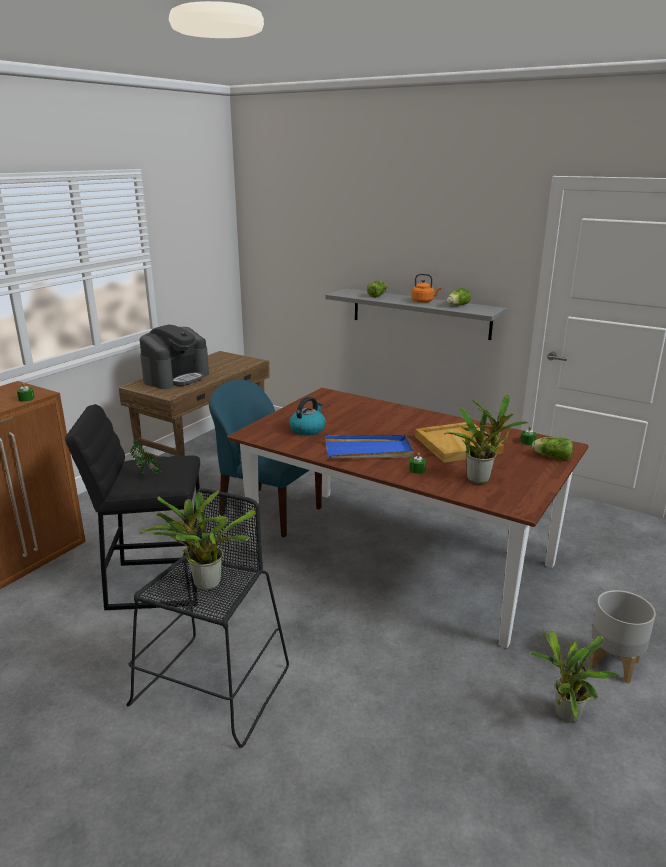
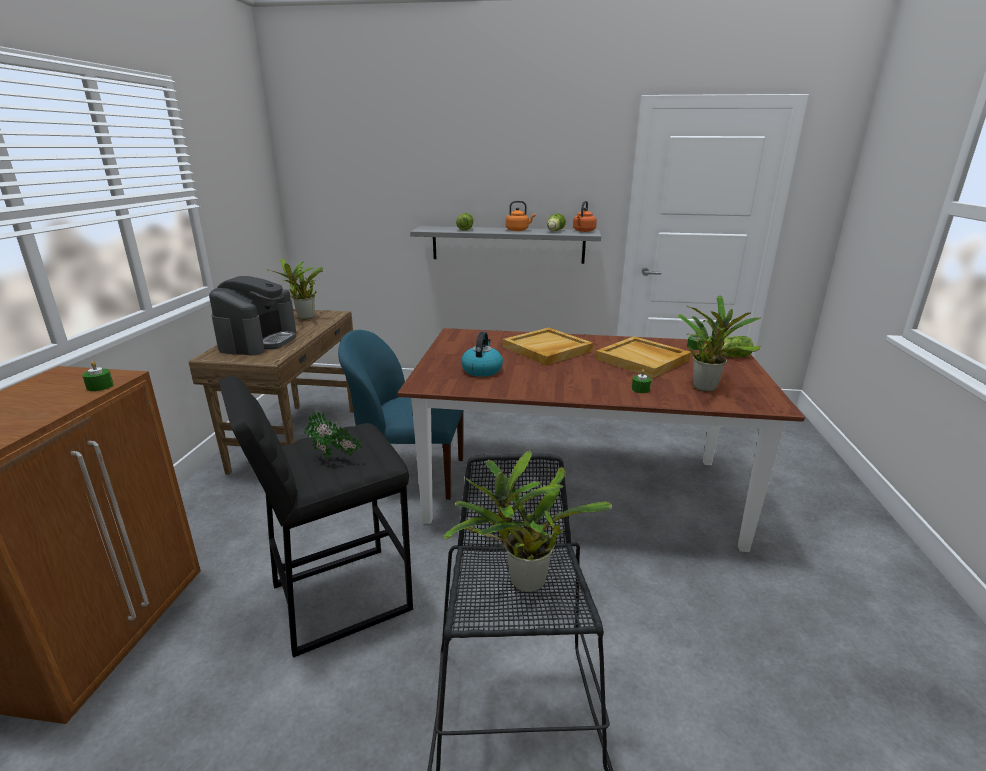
camera: 25 degrees left, 0 degrees up
(368, 451) = (570, 380): blue tray -> none
(384, 421) = (547, 349): none -> beige tray
(486, 308) = (583, 231): none -> orange kettle
(565, 716) = (854, 603): potted plant -> potted plant (304, 318)
(613, 664) = (836, 539): grey planter -> none

